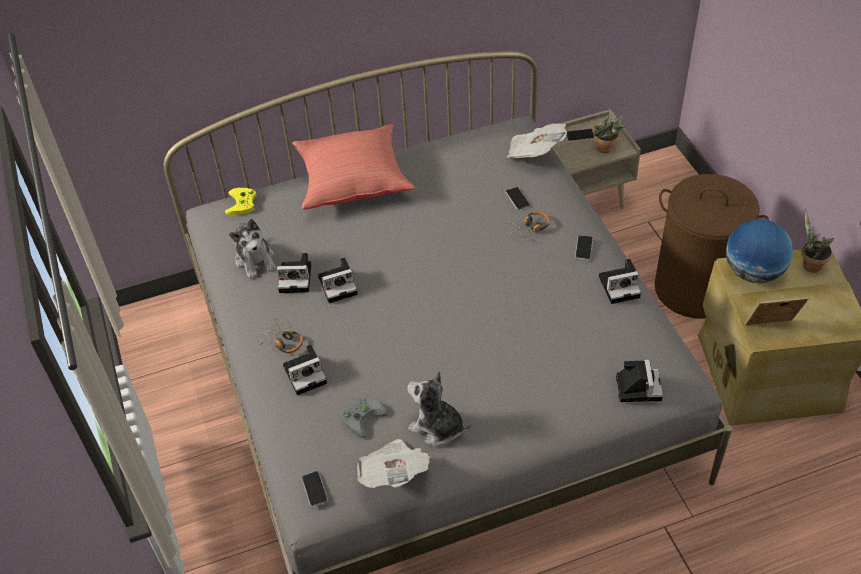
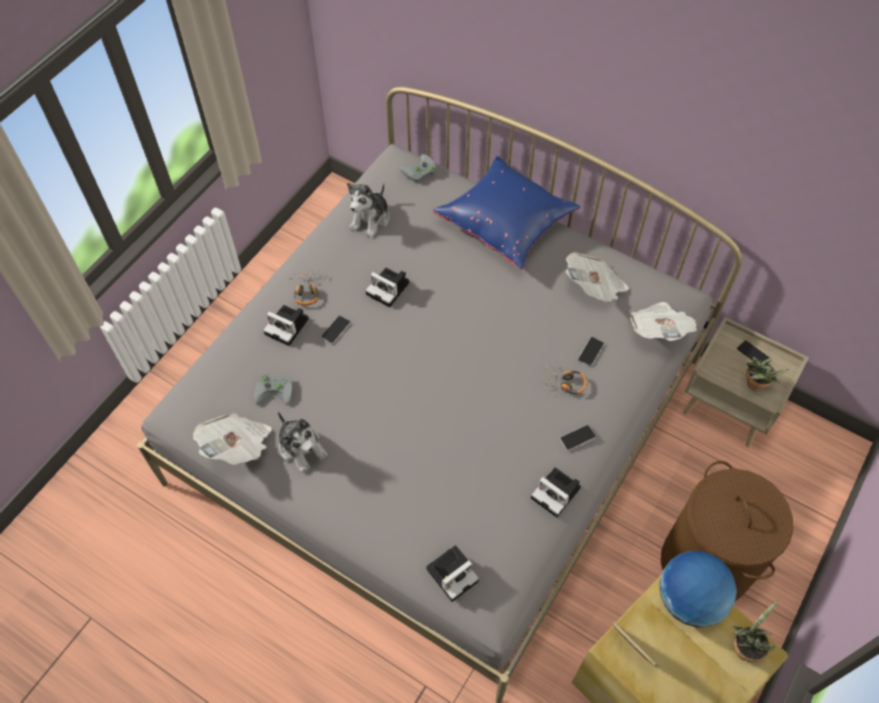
camera: 50 degrees right, 10 degrees up
(242, 204) = (419, 172): yellow game controller -> grey game controller
(297, 278) = (374, 257): camera -> none
(314, 489) = (190, 403): phone -> phone (335, 330)
(352, 181) = (506, 224): red pillow -> blue pillow
(437, 427) = (301, 447): plush toy -> plush toy turned 150 degrees clockwise
(463, 165) = (594, 287): none -> newspaper

